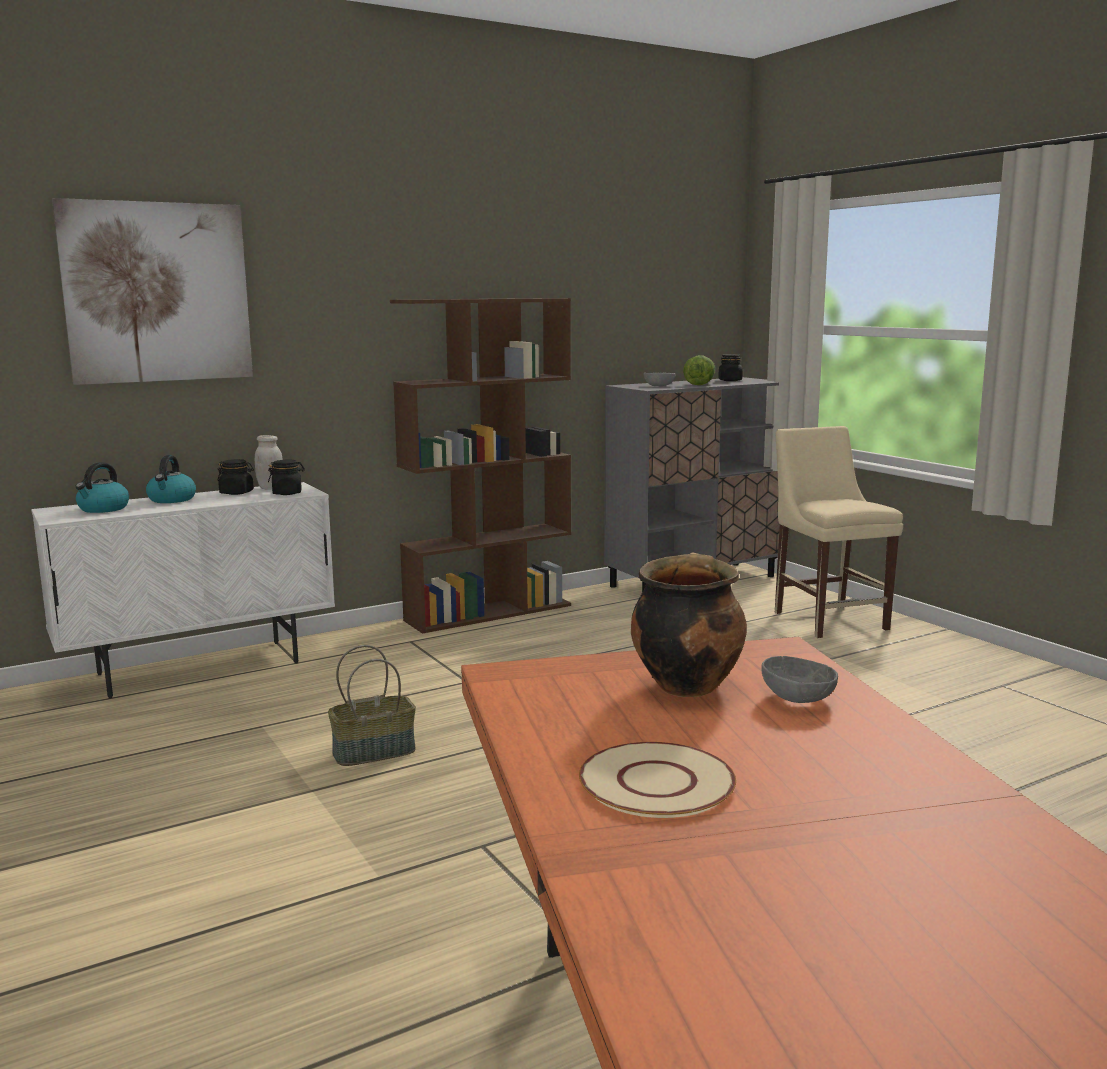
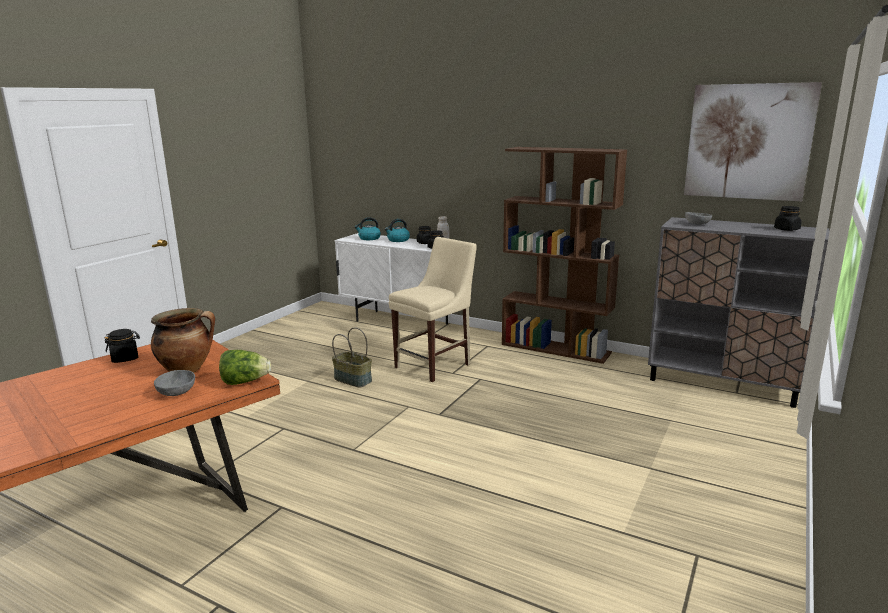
camera: 60 degrees right, 5 degrees up
(157, 292) = (407, 139): picture -> picture (748, 142)
(548, 730) = (125, 358): none -> black jar
(655, 783) = (72, 384): beige plate -> none
(700, 384) = (736, 228): lettuce -> lettuce (245, 382)
(827, 619) = (730, 449): beige chair -> beige chair (435, 365)

